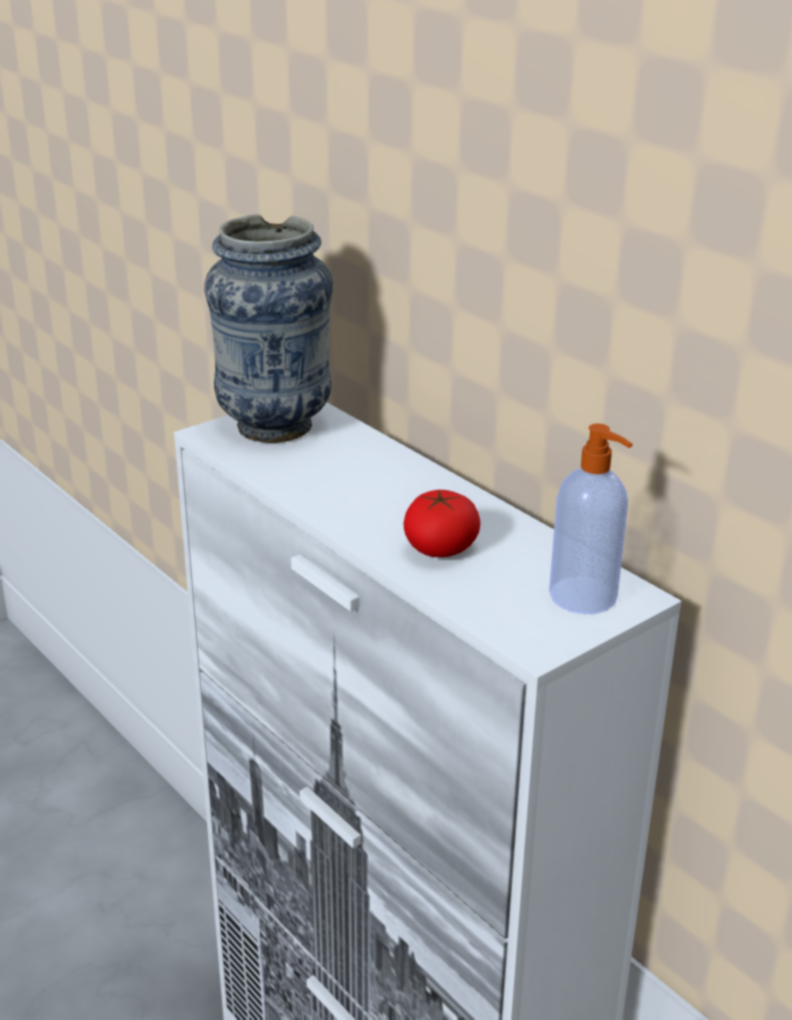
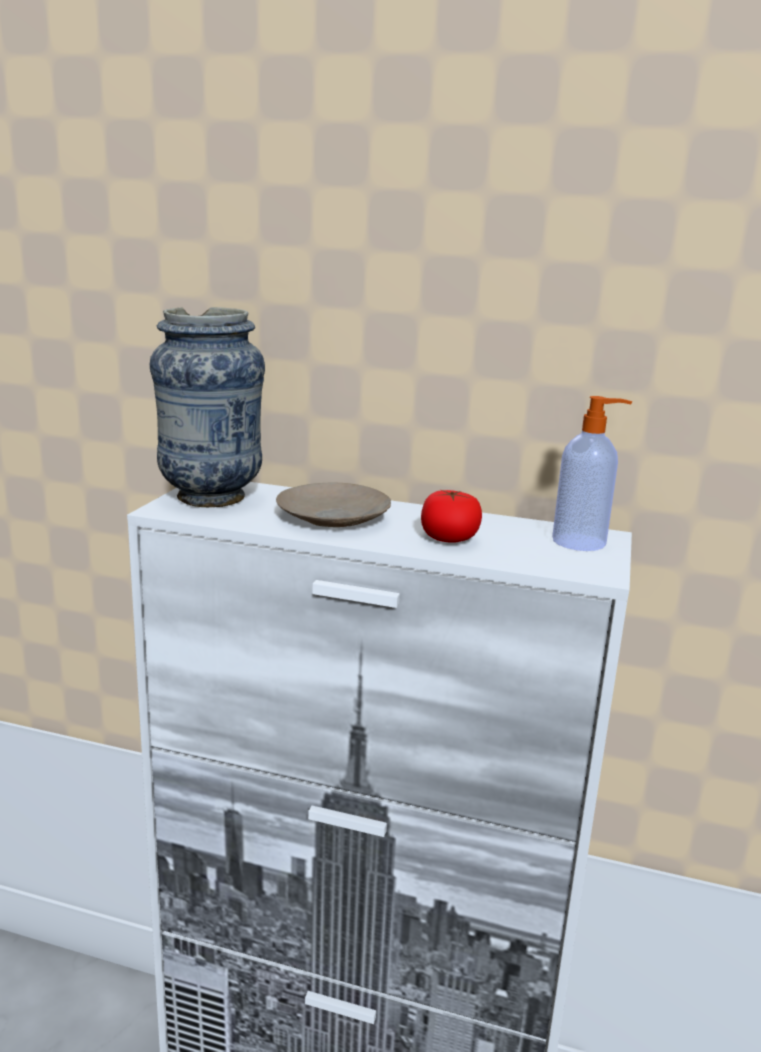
camera: 35 degrees left, 10 degrees down
(359, 486) = (334, 517): none -> beige plate

